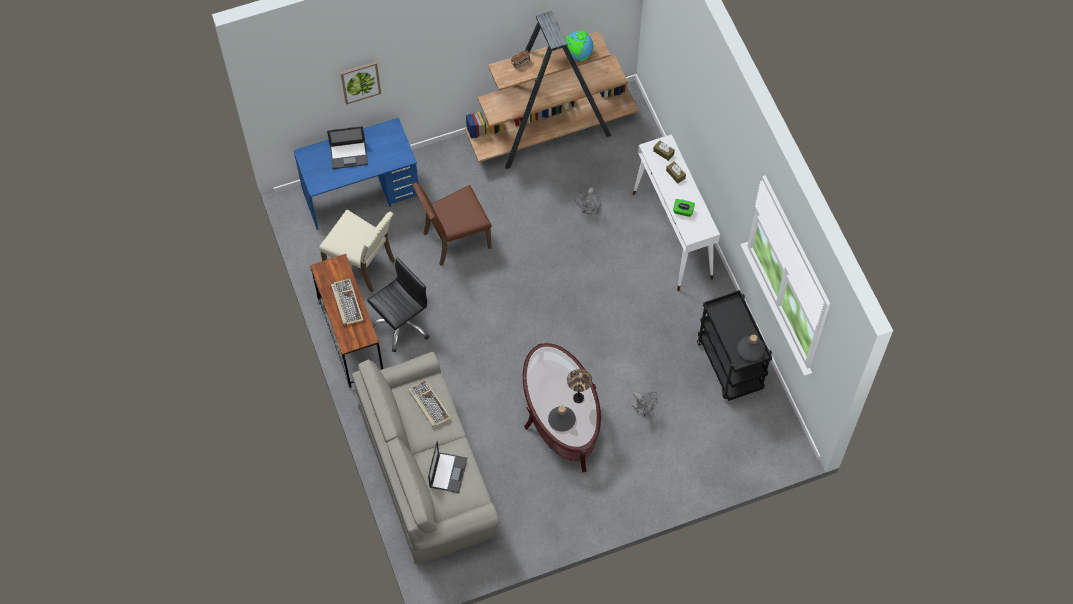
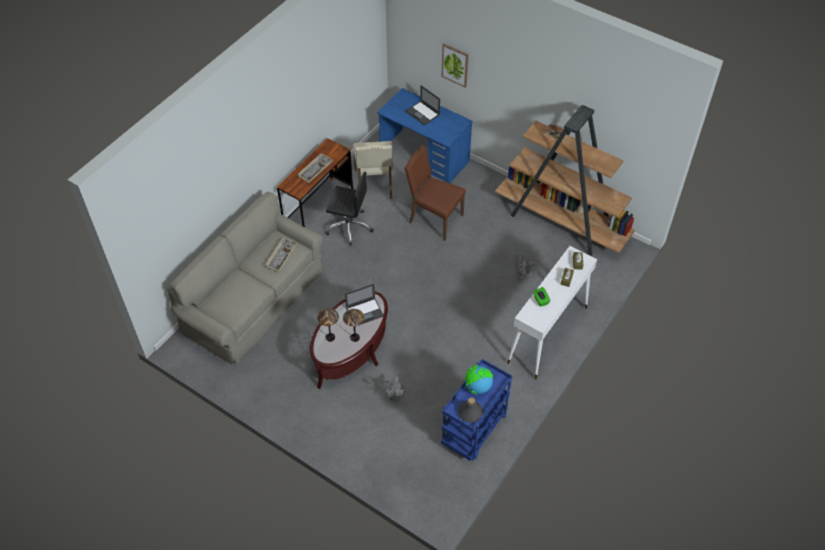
camera: 55 degrees right, 10 degrees down
(448, 472) = (238, 293): laptop -> laptop (365, 312)
(561, 420) = (330, 338): grey bottle -> table lamp
(578, 55) = (592, 160): globe -> globe (477, 387)
(730, 366) = (474, 431): black cart -> blue cart

